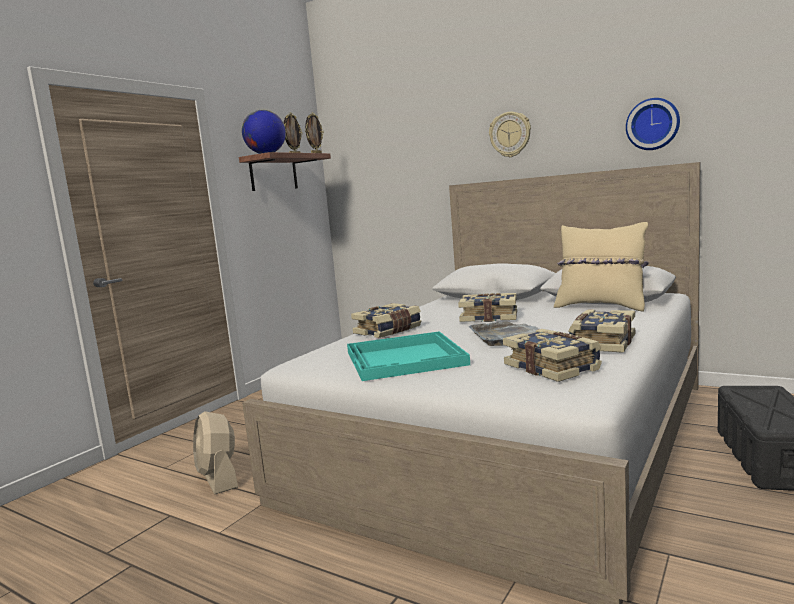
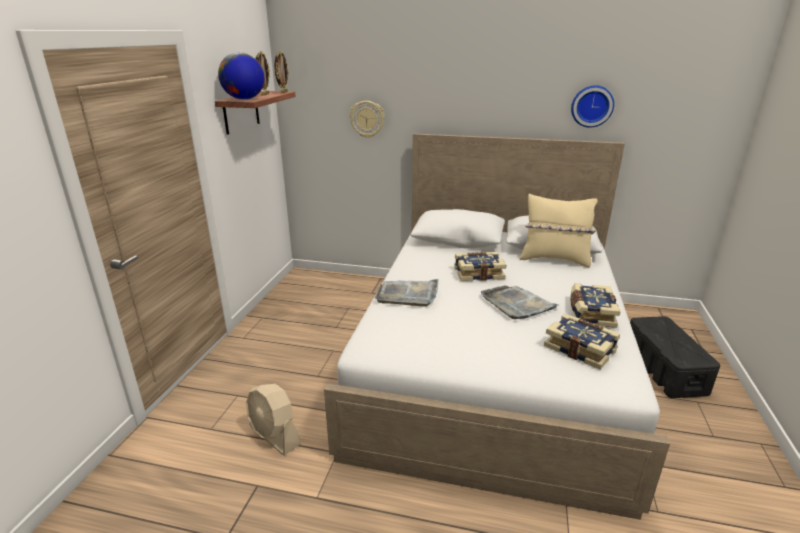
camera: 20 degrees left, 15 degrees up
(388, 331) = (408, 294): book -> grey tray
(406, 358) = (457, 338): turquoise tray -> none
(510, 134) = (471, 95): wall clock -> wall clock (367, 119)

